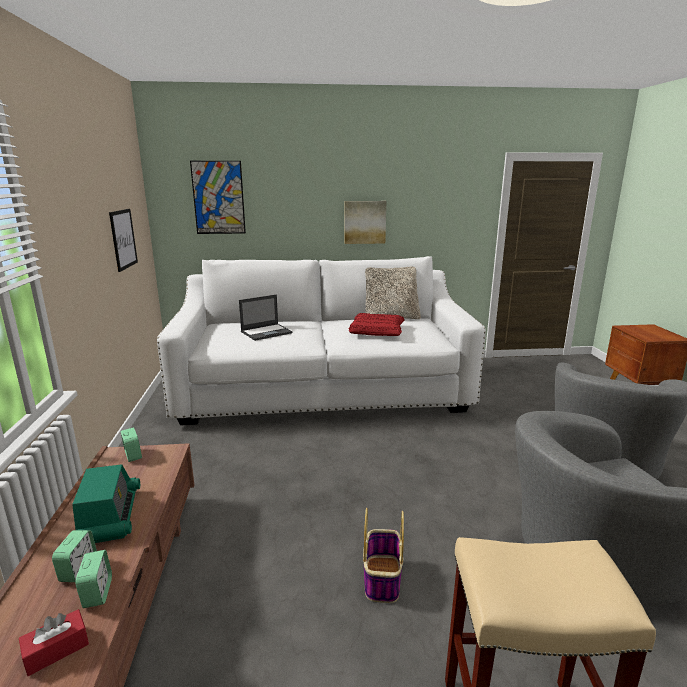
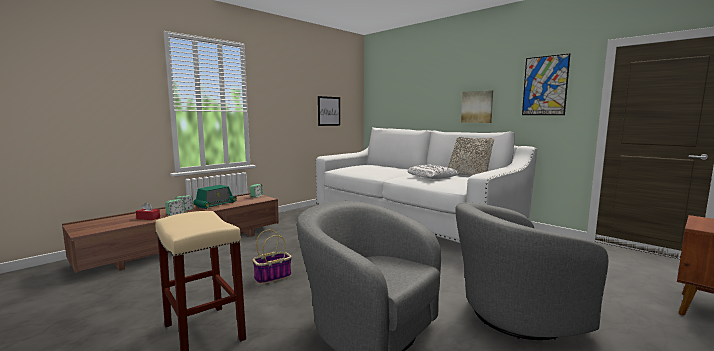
camera: 50 degrees right, 10 degrees down
(218, 198) = (394, 93): picture -> picture (545, 86)
(267, 332) = (376, 168): laptop -> none
(377, 332) = (432, 177): red pillow -> white pillow

